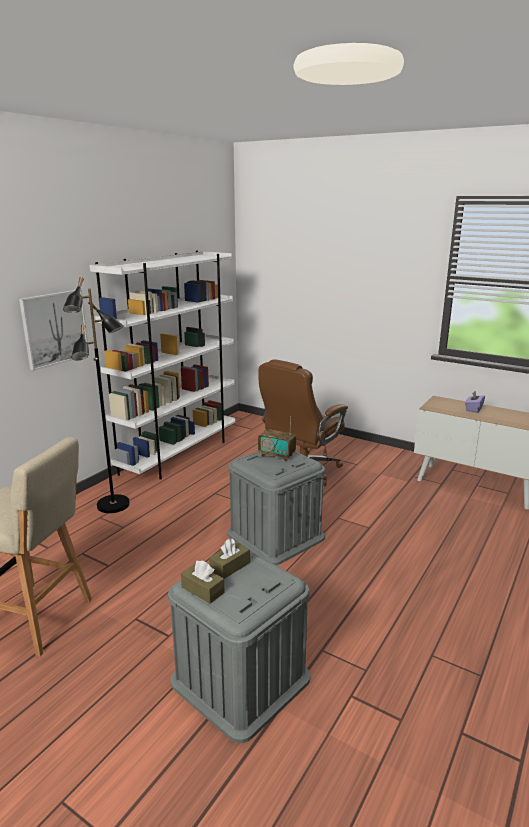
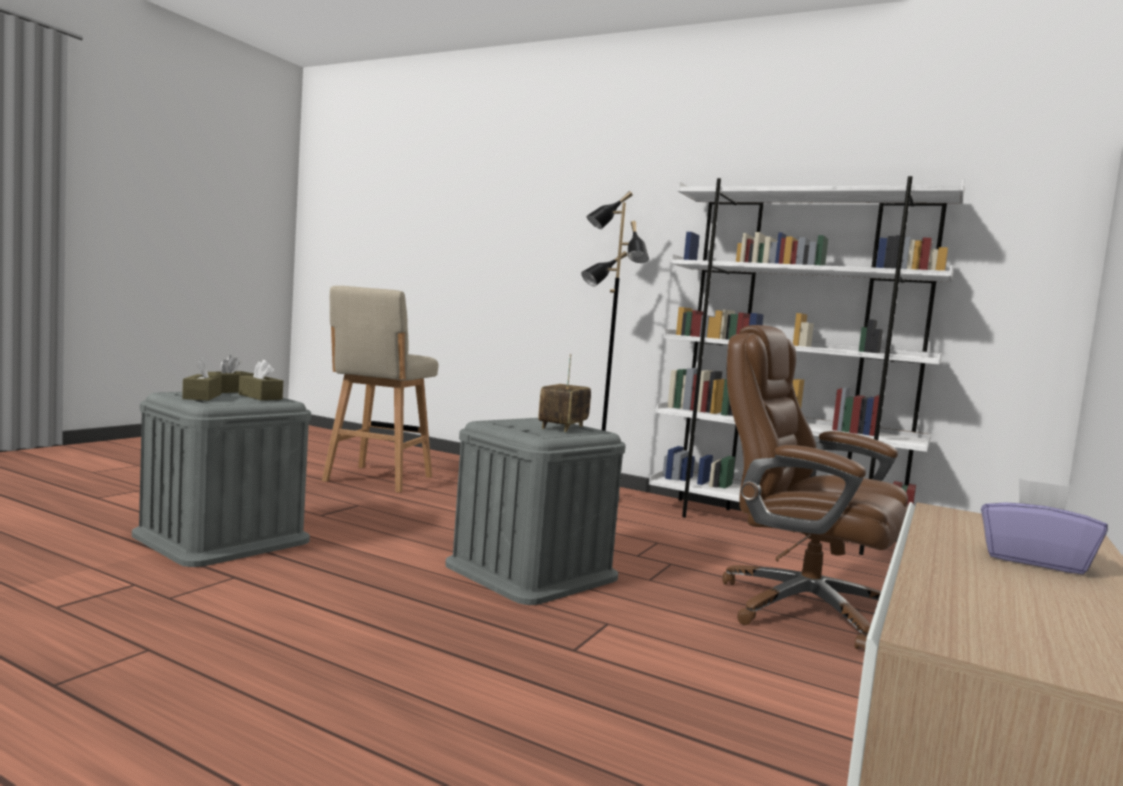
camera: 85 degrees right, 15 degrees down
(54, 328) = (639, 265): picture -> none
(254, 592) = (202, 396): none -> brown tissue box

